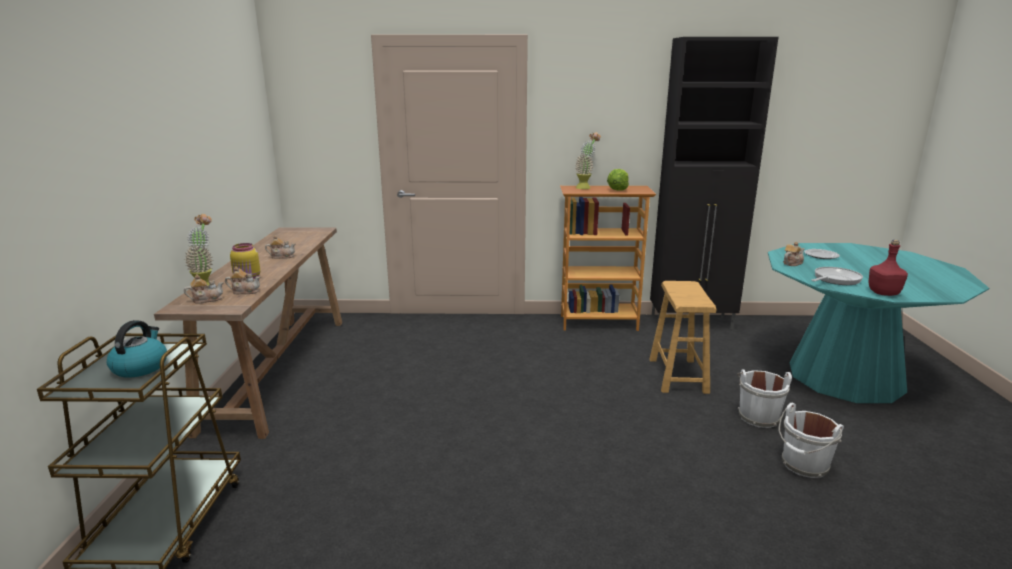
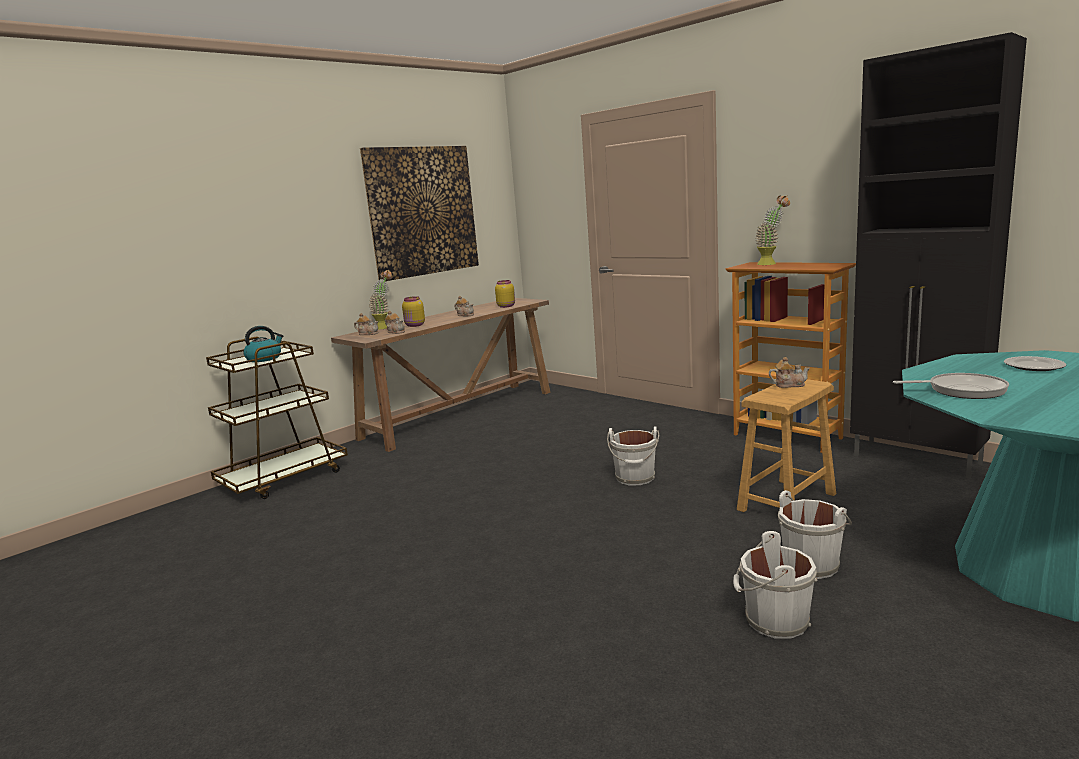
camera: 45 degrees right, 5 degrees down
(210, 134) = (422, 211): none -> picture
(305, 240) = (506, 306): none -> yellow jar
(557, 389) = (635, 478): none -> white bucket
(617, 190) = (799, 266): lettuce -> none
(792, 263) = (950, 368): teapot -> teapot (789, 385)
(883, 293) = (993, 413): red bottle -> none

